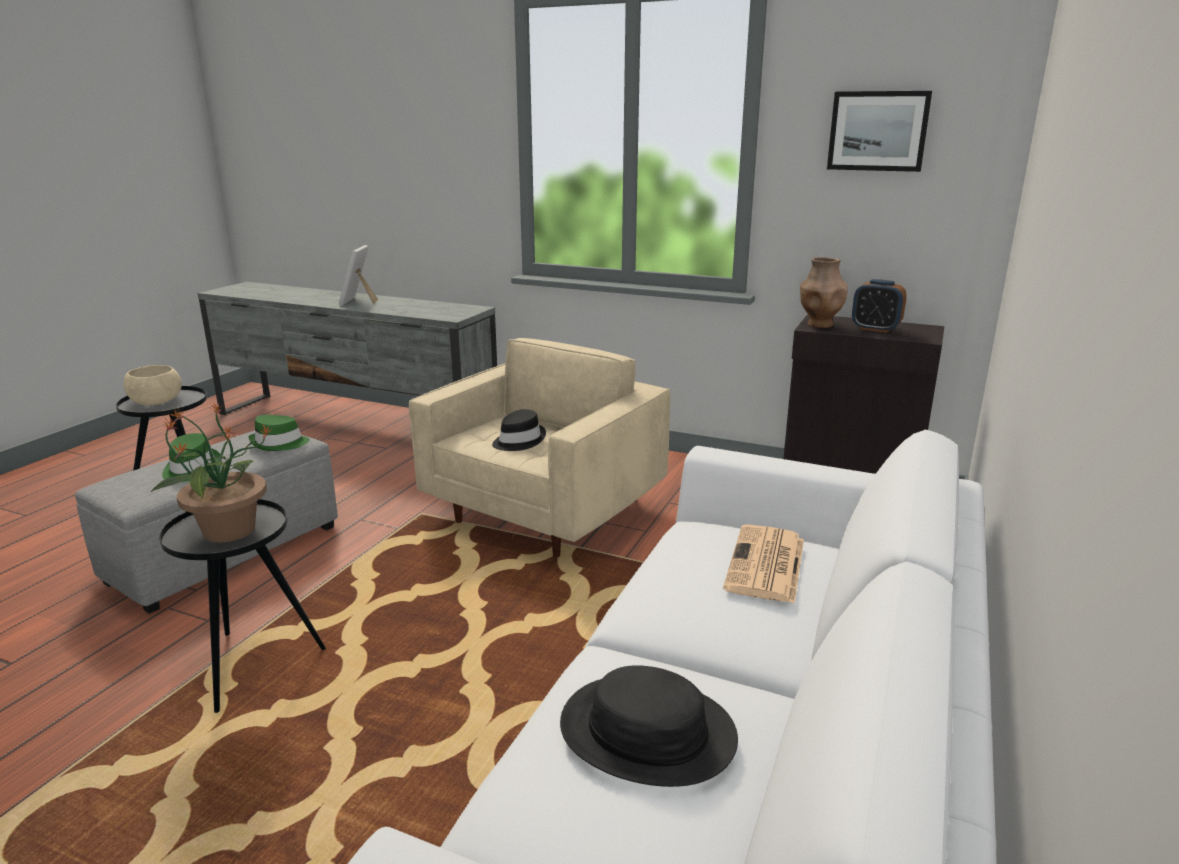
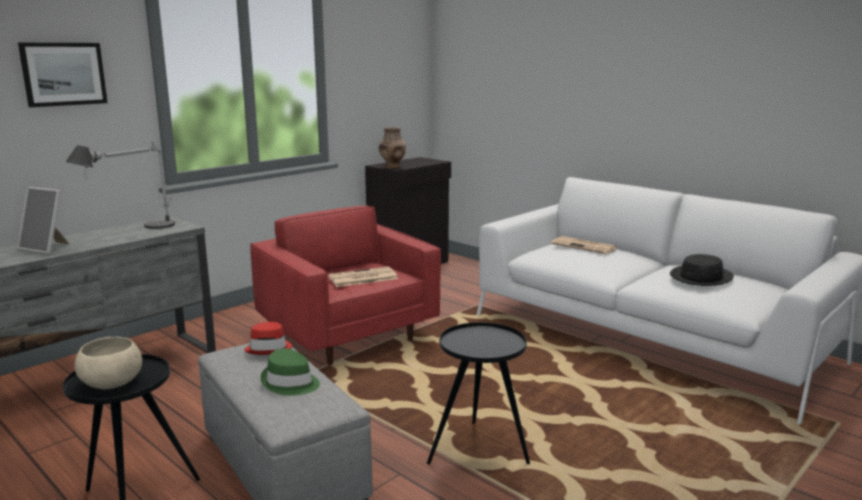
camera: 70 degrees left, 5 degrees down
(227, 531) = (486, 342): potted plant -> none
(279, 444) = (269, 348): green hat -> red hat
(425, 308) = (132, 231): none -> table lamp
(518, 441) = (362, 278): black hat -> newspaper
(545, 514) = (347, 336): beige armchair -> red armchair
(875, 329) = (412, 163): alarm clock -> none
(878, 131) = (379, 55): picture -> picture (63, 74)

